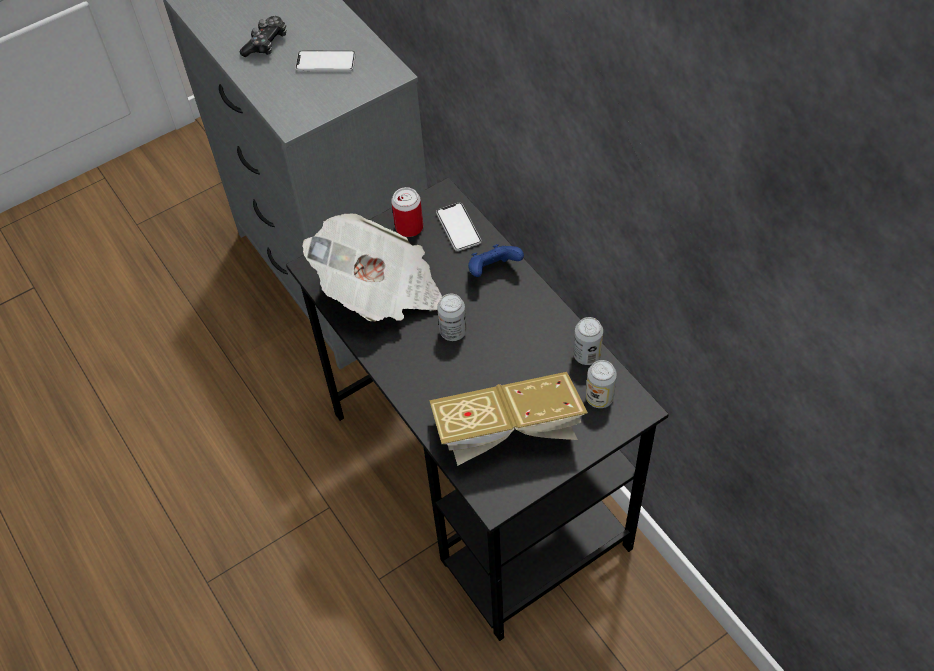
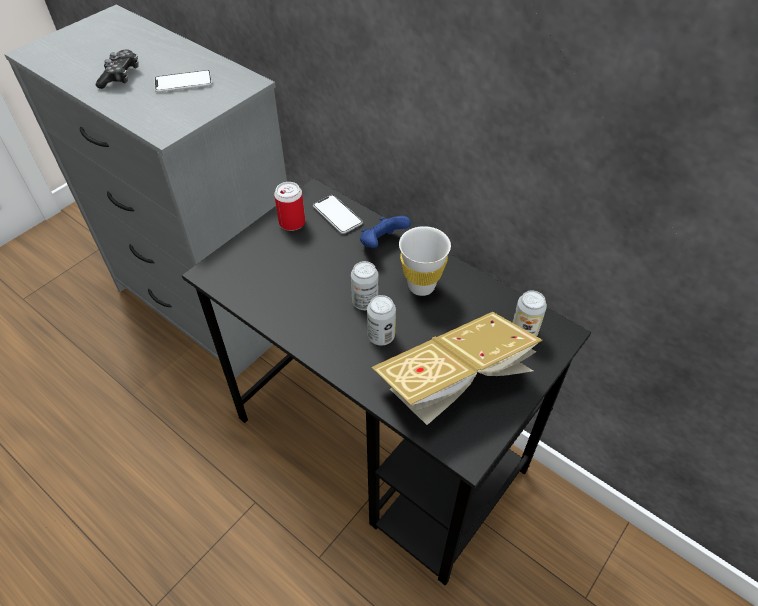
camera: 20 degrees left, 5 degrees down
(380, 291) = (283, 280): newspaper -> none
(515, 327) = (421, 286): none -> white cup
(587, 355) = (496, 297): can -> can (381, 336)

